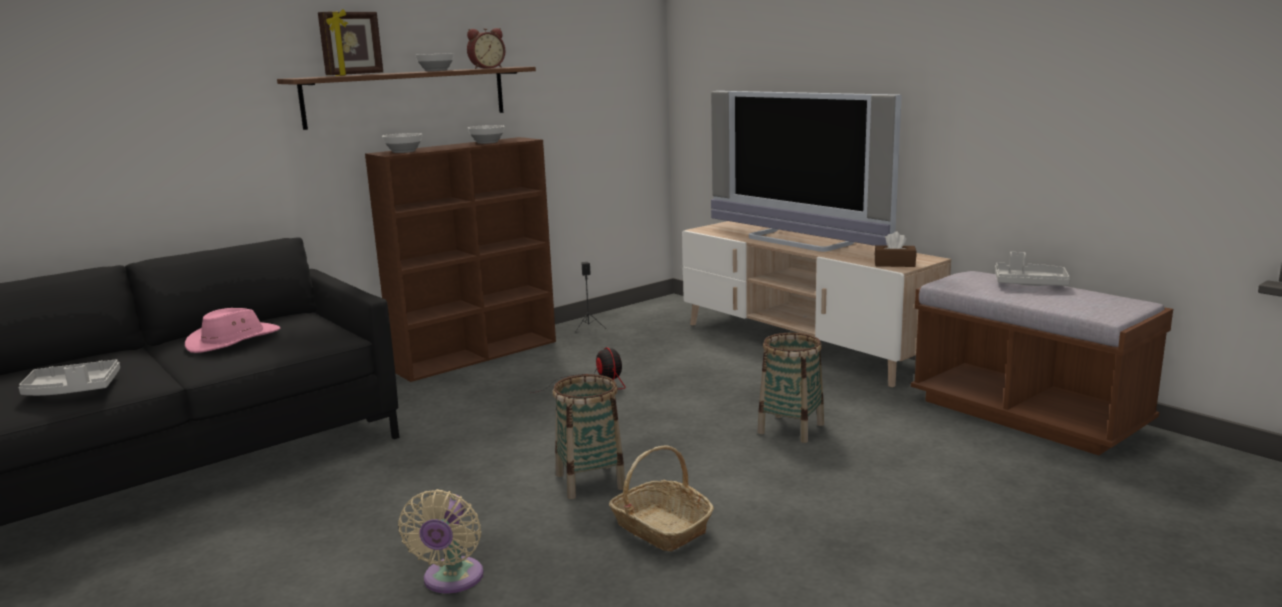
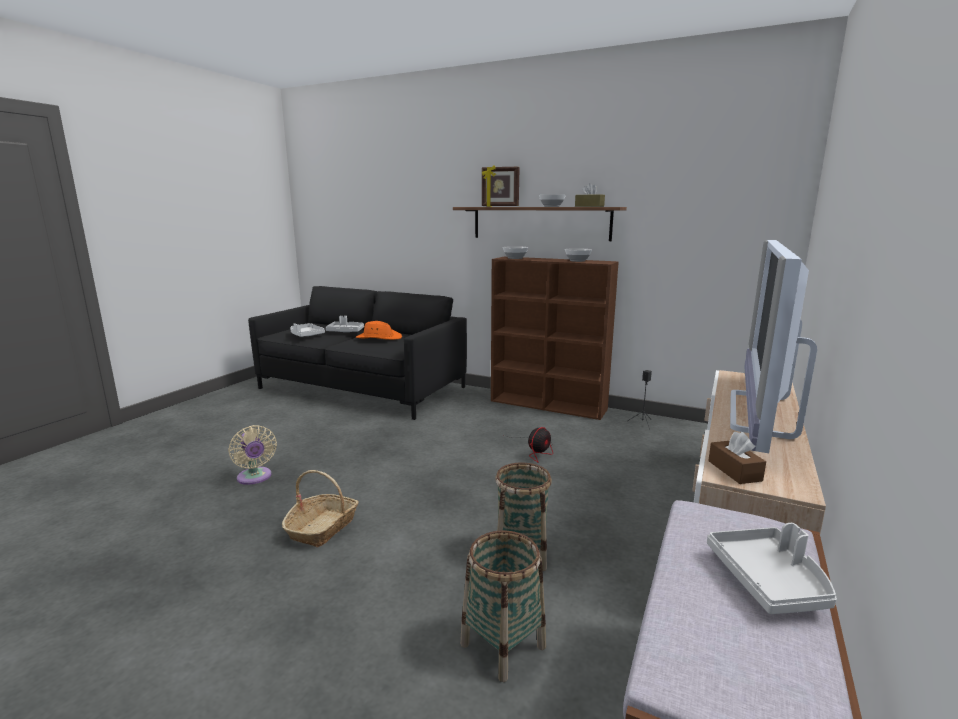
camera: 65 degrees right, 0 degrees up
(124, 359) = (346, 331): none -> grey tray
(234, 340) = (378, 338): pink hat -> orange hat
(451, 580) = (255, 478): beige fan -> beige fan turned 105 degrees counterclockwise
(486, 68) = (589, 206): alarm clock -> brown tissue box
(590, 481) = (381, 487): basket -> basket (503, 645)

